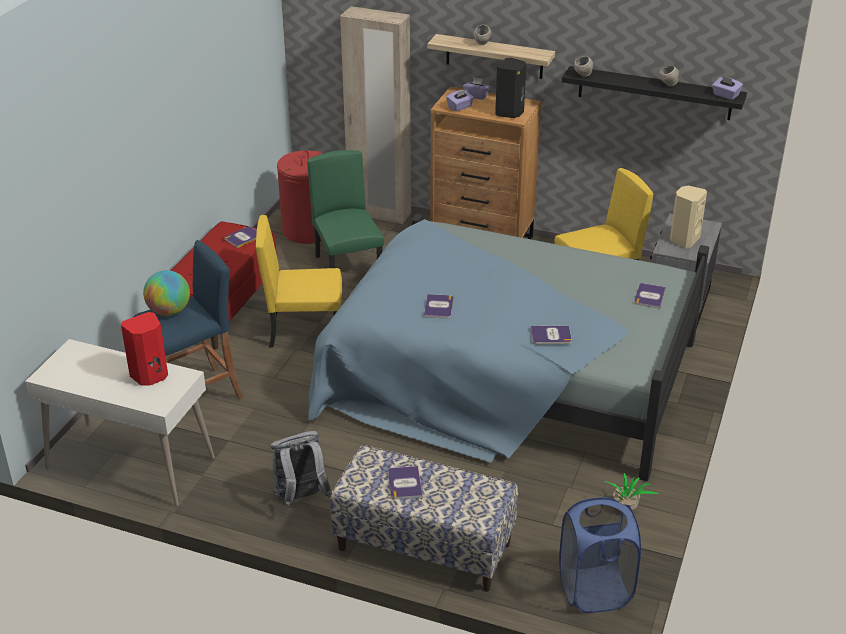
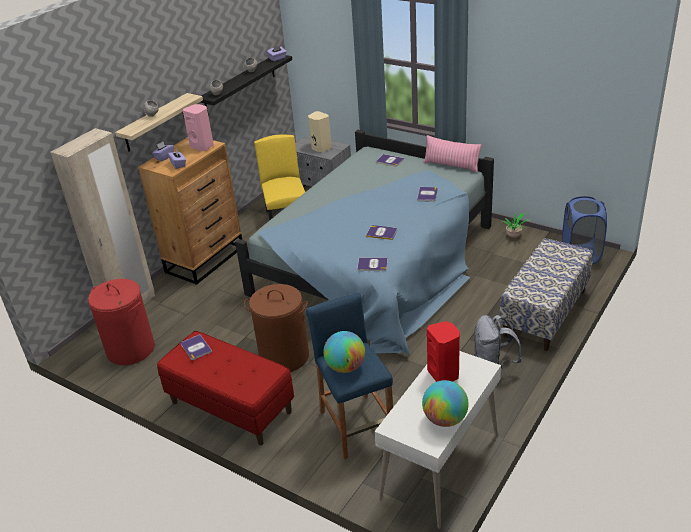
camera: 75 degrees left, 0 degrees up
(79, 381) = (445, 419): none -> globe
(305, 330) = (284, 357): yellow chair -> brown laundry basket
(348, 267) = (204, 328): green chair -> none
(405, 483) = (543, 278): book -> book (372, 265)
(510, 113) = (203, 146): black speaker -> pink speaker
(659, 355) = (451, 165): none -> pink pillow

